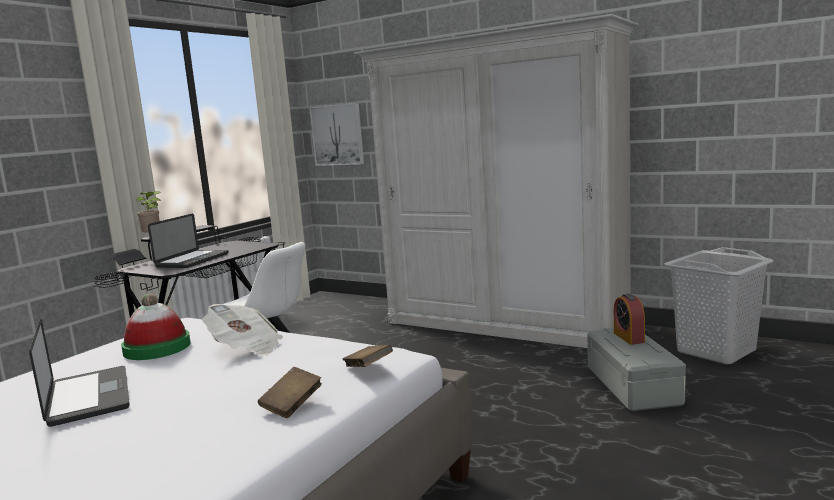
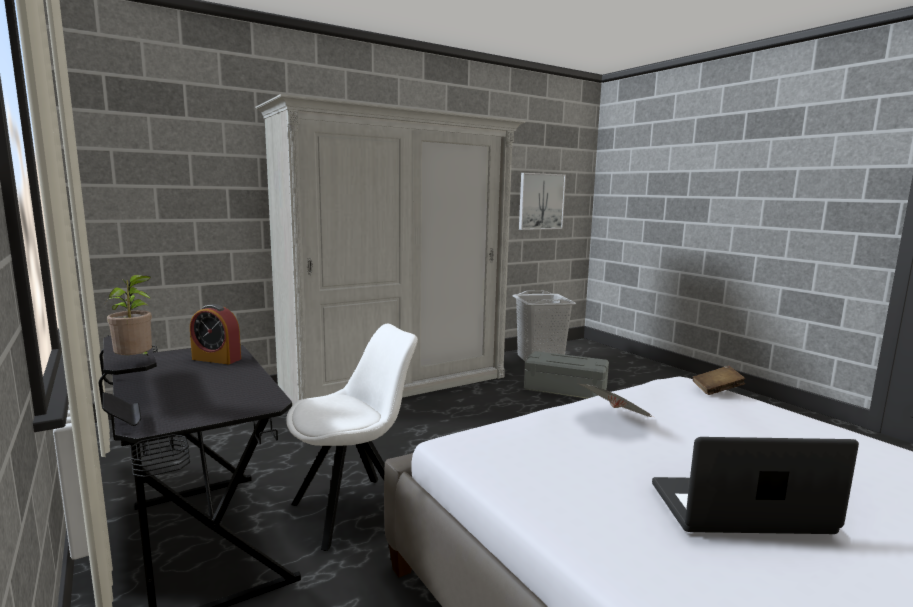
camera: 65 degrees left, 0 degrees up
(157, 348) = (567, 463): hat -> none
(193, 260) = (213, 386): laptop -> none
(292, 405) = (786, 422): brown book -> none
(337, 135) = (135, 194): picture -> picture (541, 201)
(628, 337) = (556, 356): alarm clock -> alarm clock (216, 359)

